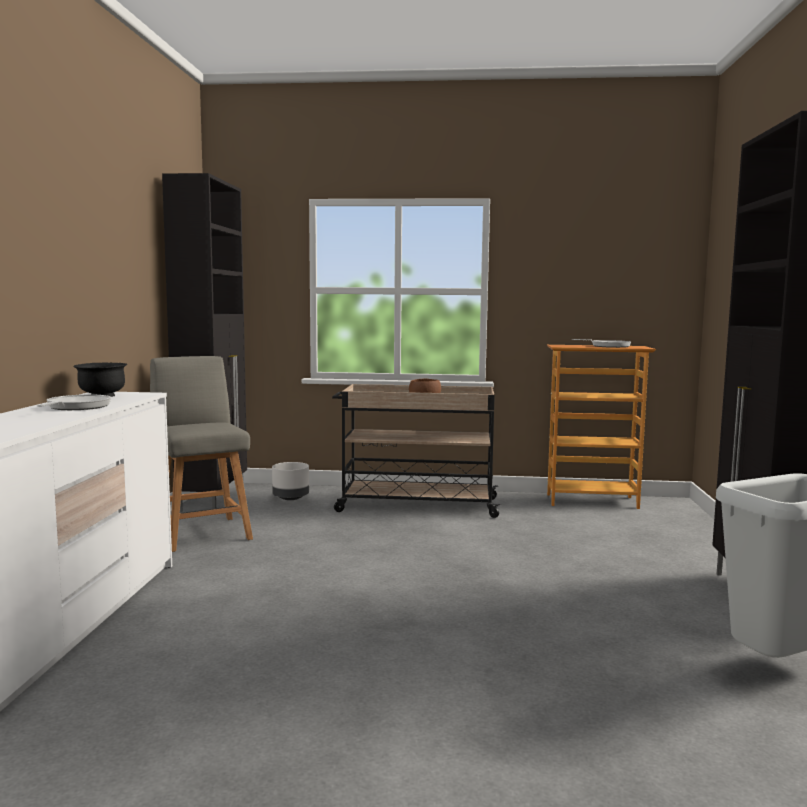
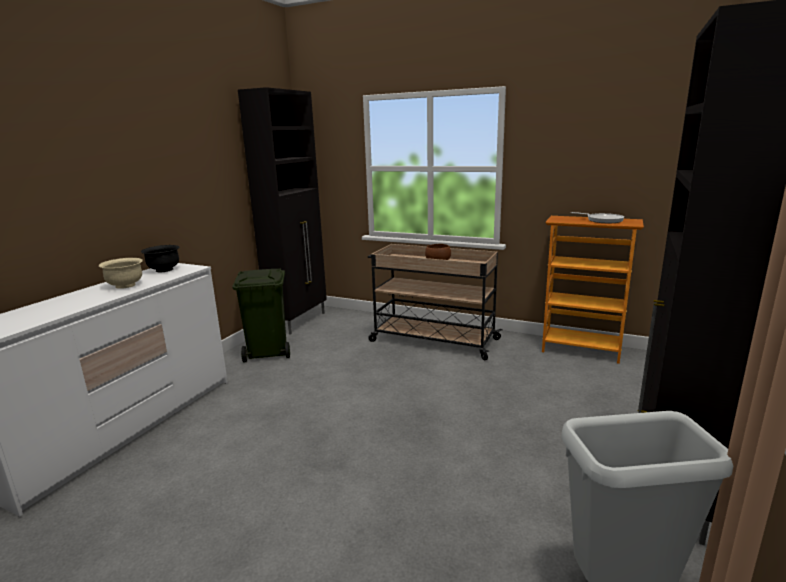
camera: 20 degrees right, 10 degrees up
(76, 407) = (125, 286): frying pan -> beige bowl
(202, 532) = (269, 352): grey chair -> green trash can
(290, 498) = (349, 324): grey planter -> none

